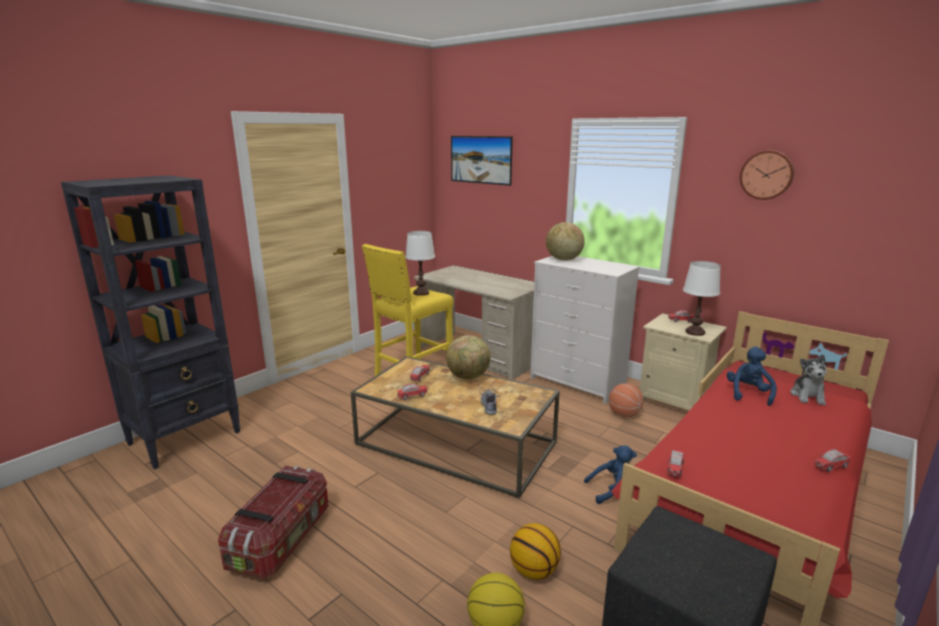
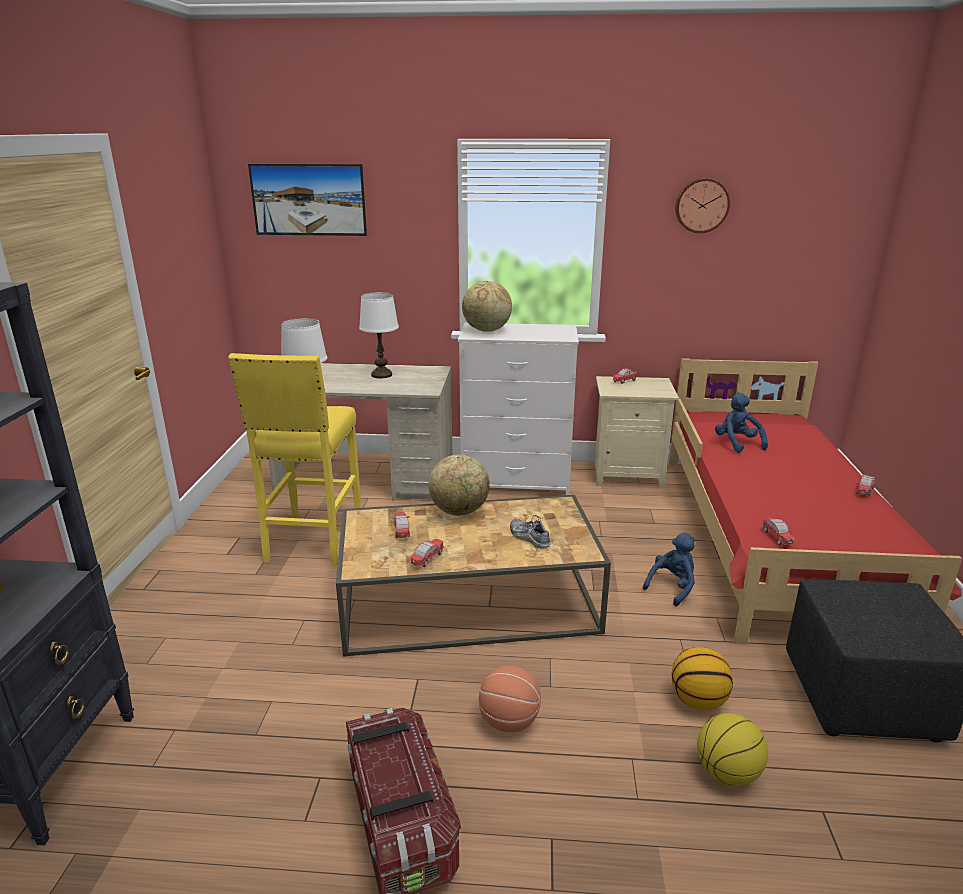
camera: 35 degrees left, 5 degrees up
(624, 414) = (598, 503): basketball -> basketball (509, 721)
(695, 332) = (652, 390): white table lamp -> white table lamp (381, 375)
(807, 396) = (777, 432): plush toy -> none

